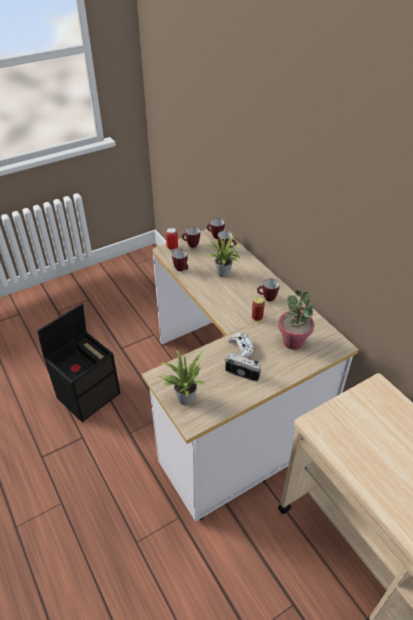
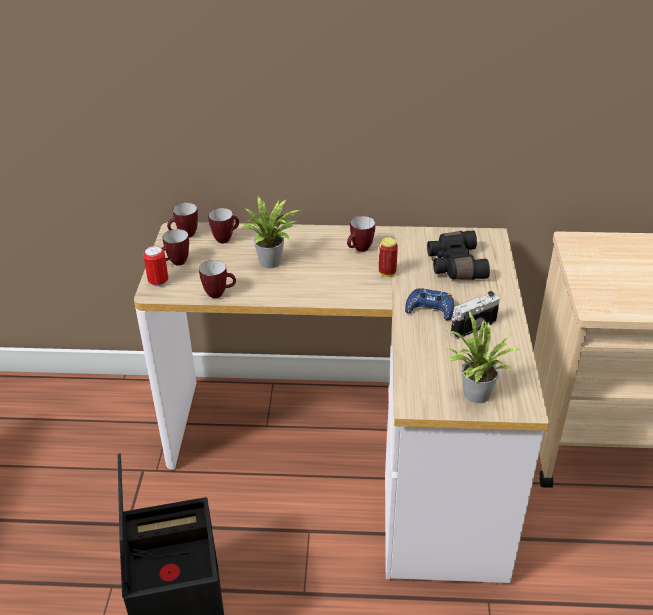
camera: 55 degrees left, 5 degrees down
(241, 349) = (430, 309): white game controller -> blue game controller
(293, 342) = (454, 265): potted plant -> black binoculars

